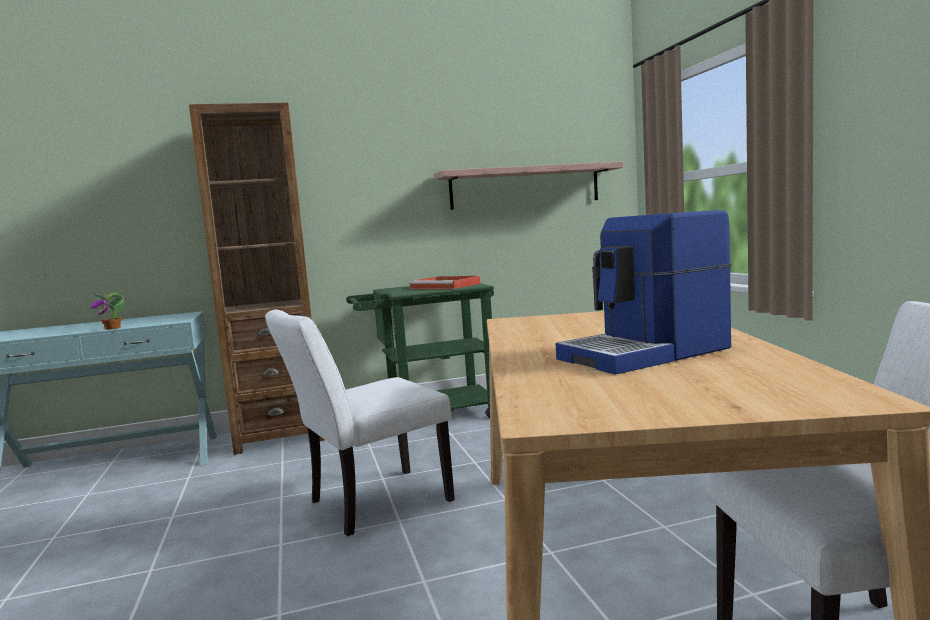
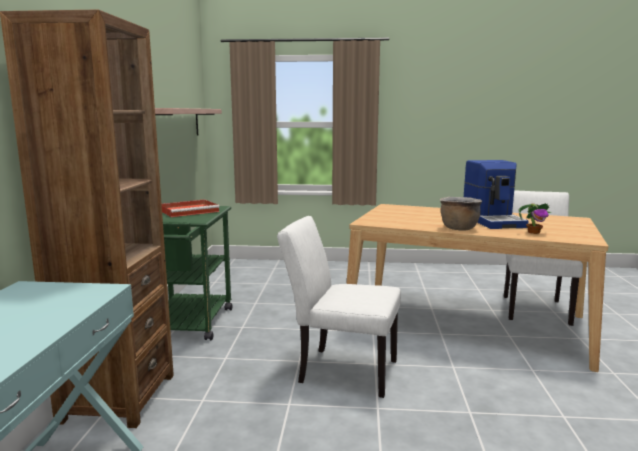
camera: 70 degrees left, 5 degrees up
(113, 328) = (68, 318): potted plant -> potted plant (534, 232)
(370, 504) = (340, 370): white chair -> white chair turned 120 degrees clockwise
(530, 348) = (458, 228): none -> brown cooking pot

